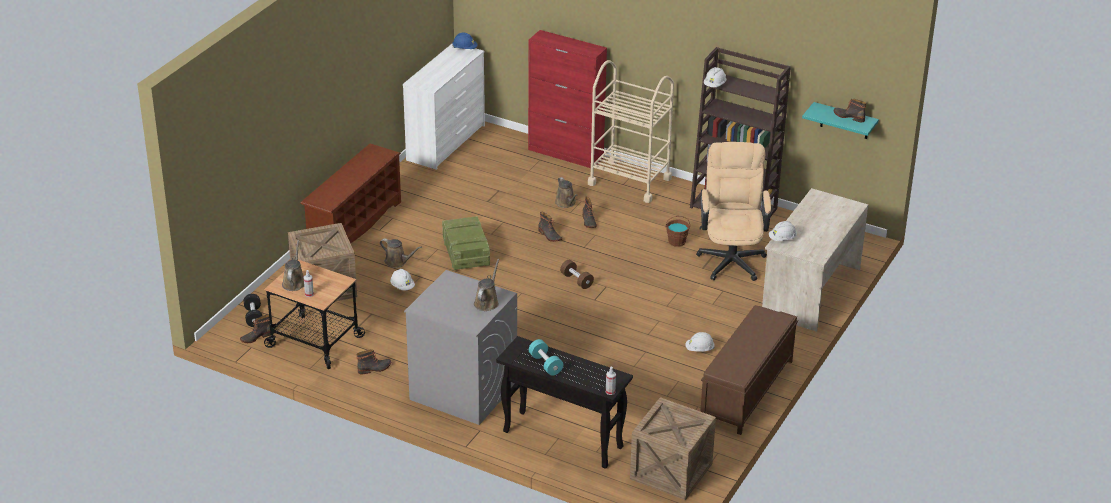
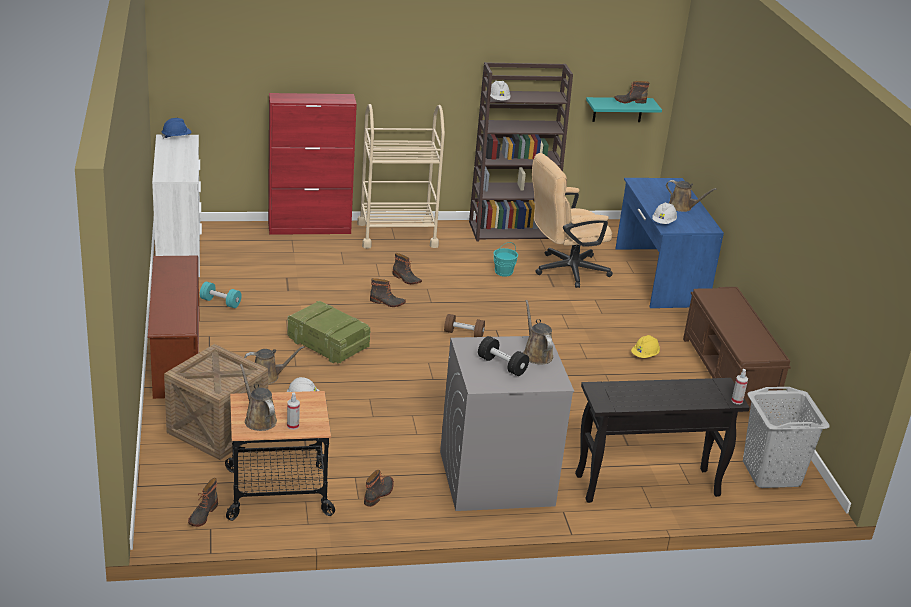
camera: 40 degrees left, 5 degrees down
(253, 316) = (172, 493): black dumbbell -> black dumbbell (502, 365)
(545, 364) = (646, 398): turquoise dumbbell -> turquoise dumbbell (220, 302)
(566, 203) = (365, 269): brown watering can -> brown watering can (682, 207)
(671, 471) = (771, 473): crate -> grey laundry basket
(676, 242) = (503, 272): brown bucket -> turquoise bucket
(699, 349) = (645, 355): white hard hat -> yellow hard hat
(731, 257) = (564, 270): beige office chair -> beige office chair turned 75 degrees counterclockwise
(810, 291) = (658, 276): beige desk -> blue desk

